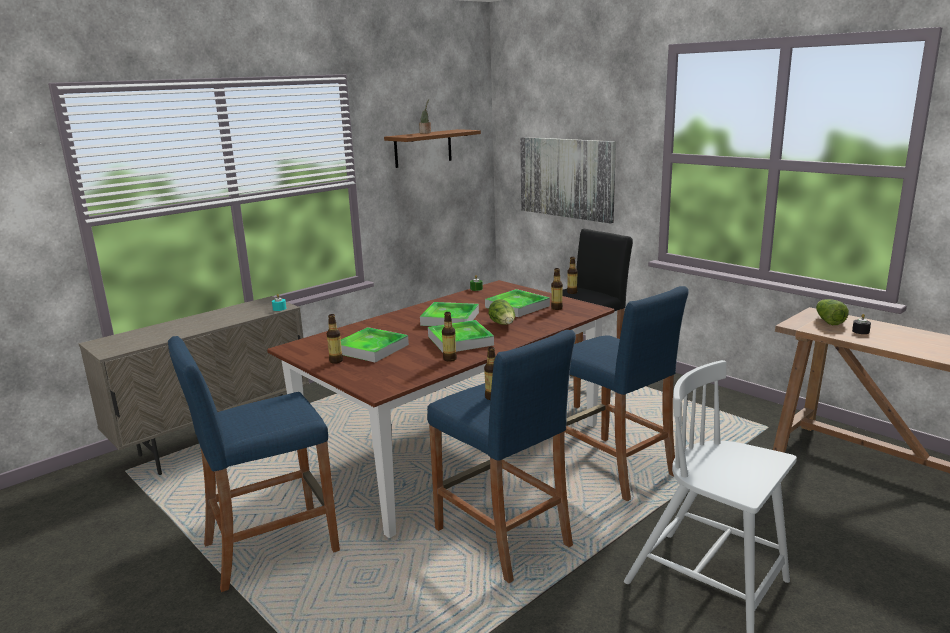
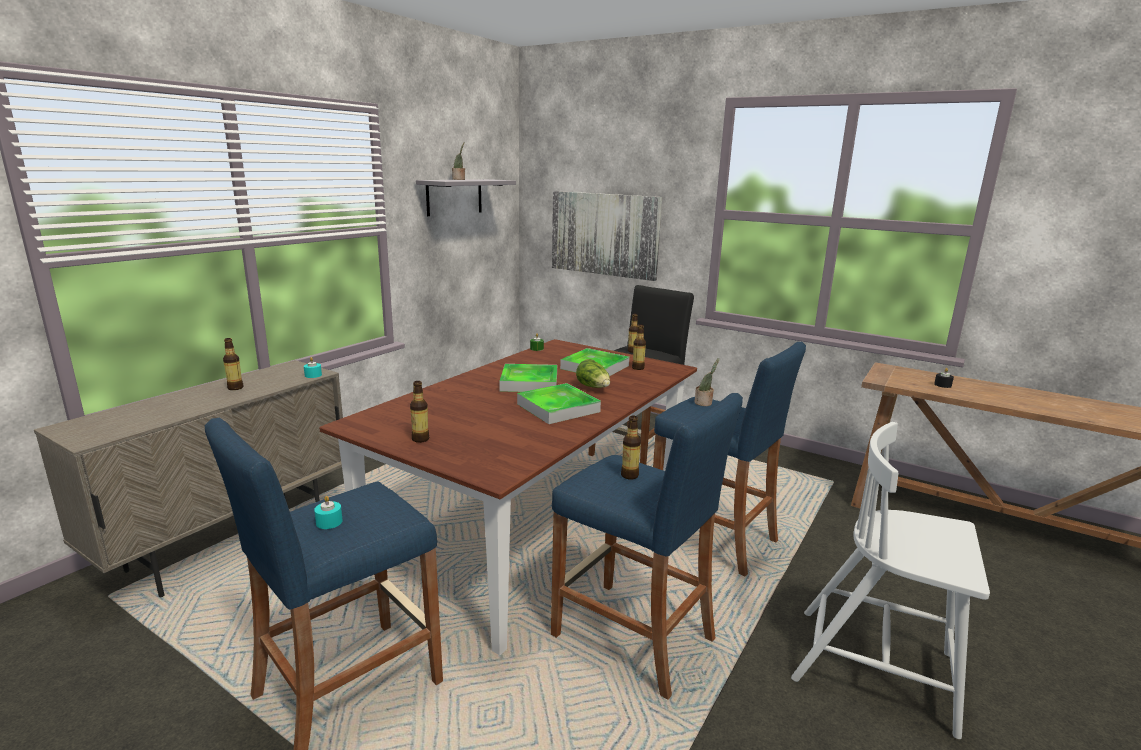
camera: 15 degrees left, 0 degrees up
(250, 416) = (329, 522): none -> turquoise candle
(371, 349) = (457, 421): tray -> none
(423, 148) = (454, 197): brown shelf -> grey shelf
(449, 359) = (560, 430): bottle -> bottle (235, 388)
(604, 341) = (704, 403): none -> potted plant
(828, 321) = (905, 375): lettuce -> none

